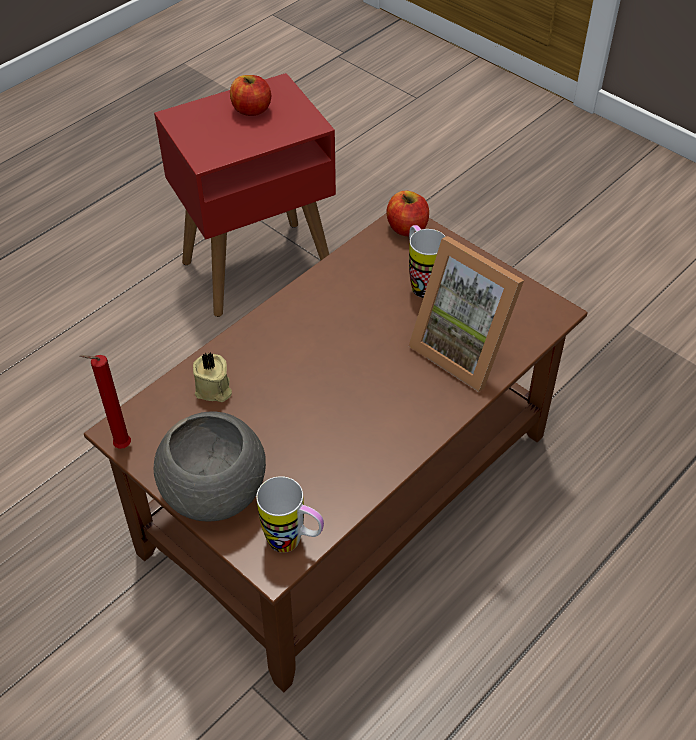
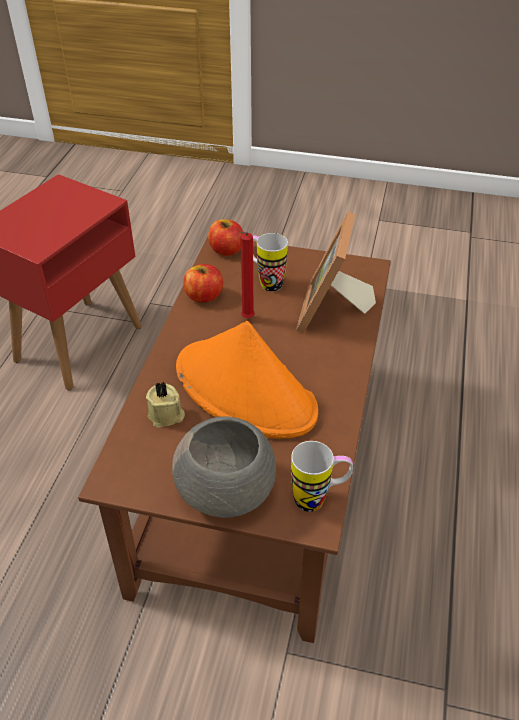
camera: 30 degrees left, 5 degrees down
(120, 447) = (120, 493): red candle -> red candle (246, 319)
(252, 110) = (50, 206): apple -> apple (204, 296)
(308, 397) = (246, 390): none -> orange hat
(465, 349) = (332, 313): picture frame -> picture frame turned 90 degrees clockwise

